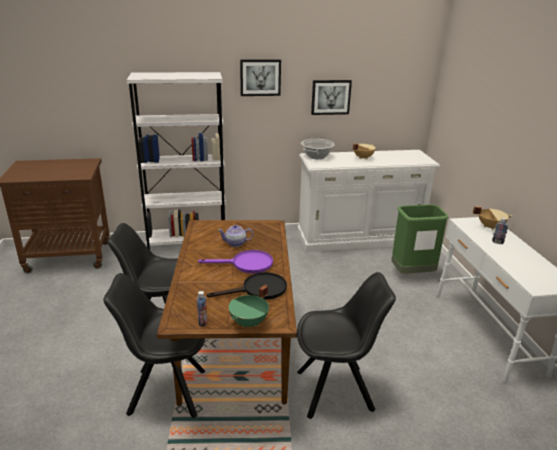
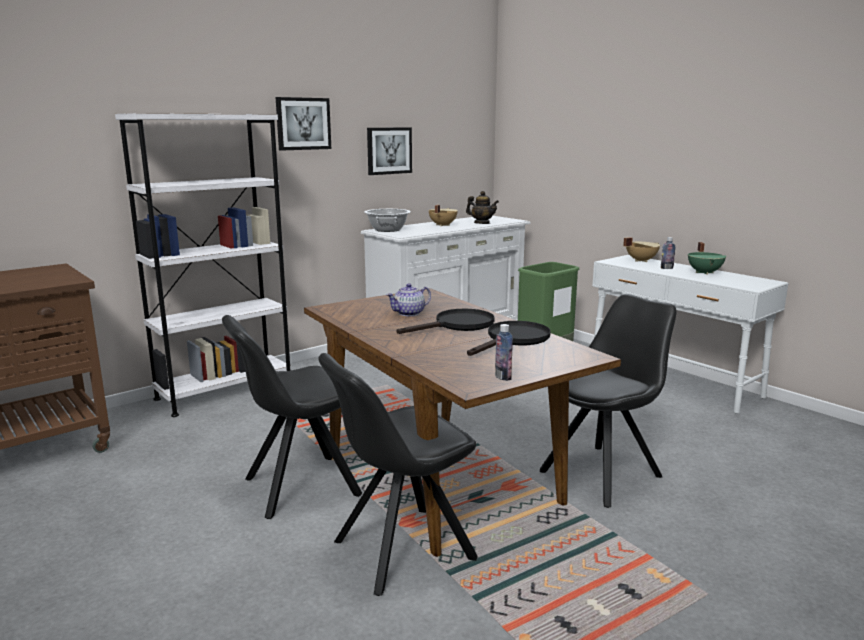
camera: 30 degrees left, 10 degrees down
(246, 264) = (457, 325): purple frying pan -> black frying pan
(249, 323) = (557, 364): green cooking pot -> green cooking pot (705, 272)
(395, 161) = (482, 223): none -> teapot

